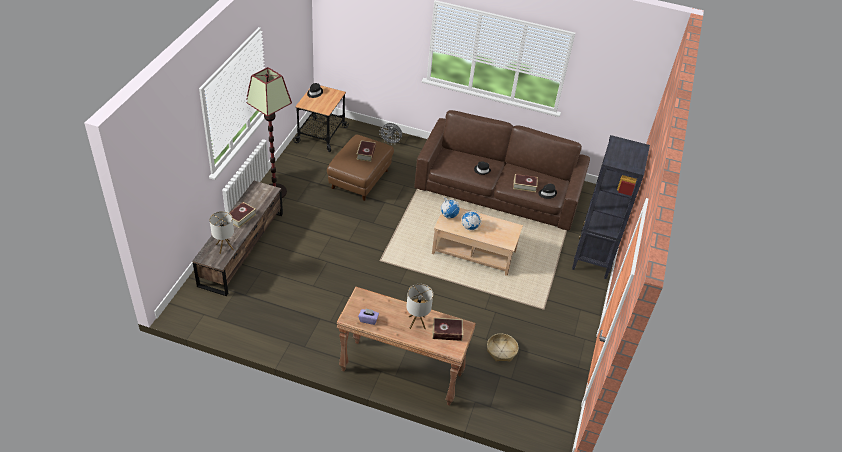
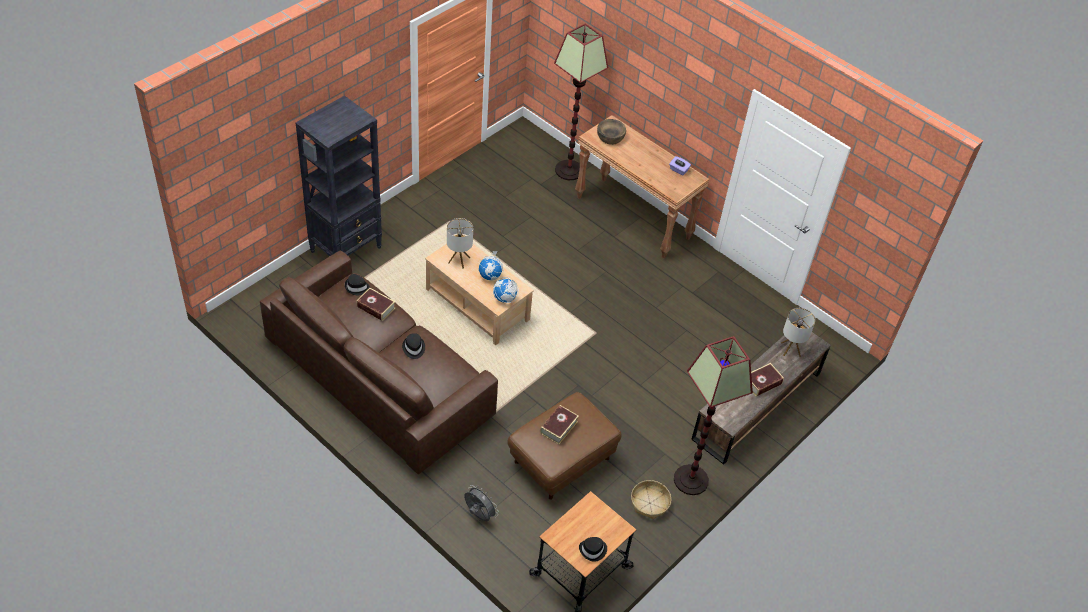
camera: 155 degrees left, 5 degrees up
(417, 322) = (633, 153): table lamp -> table lamp (459, 260)
(447, 332) = (610, 137): book -> brown bowl
(486, 402) = (569, 170): none -> floor lamp
(501, 351) = (524, 202): basket -> basket (649, 503)

